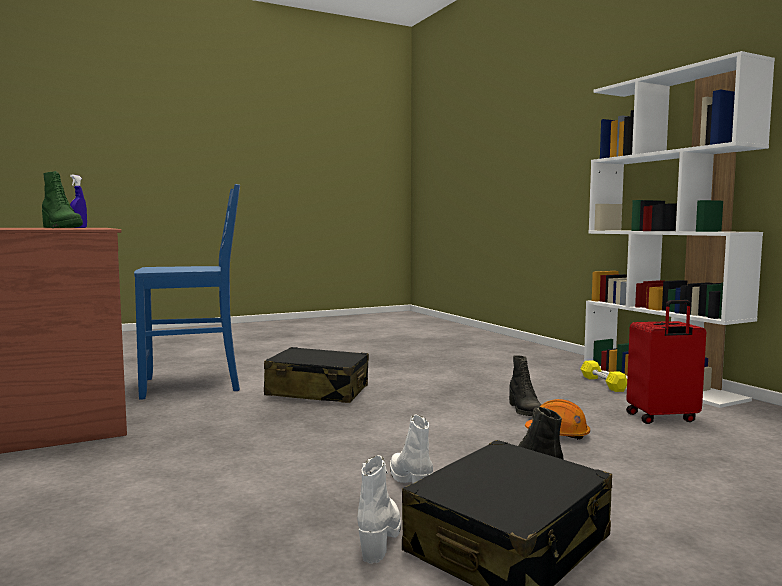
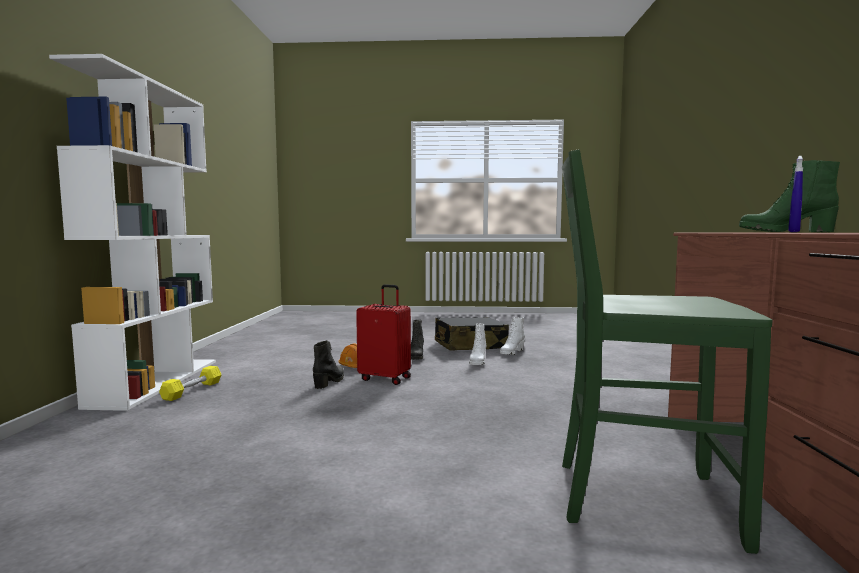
camera: 150 degrees left, 0 degrees up
(61, 228) = (785, 232): green boot -> green boot turned 45 degrees counterclockwise
(193, 385) = (639, 499): blue chair -> green chair
(318, 391) = (463, 440): black suitcase -> none
(662, 418) = (271, 363): red suitcase -> red suitcase (385, 378)

